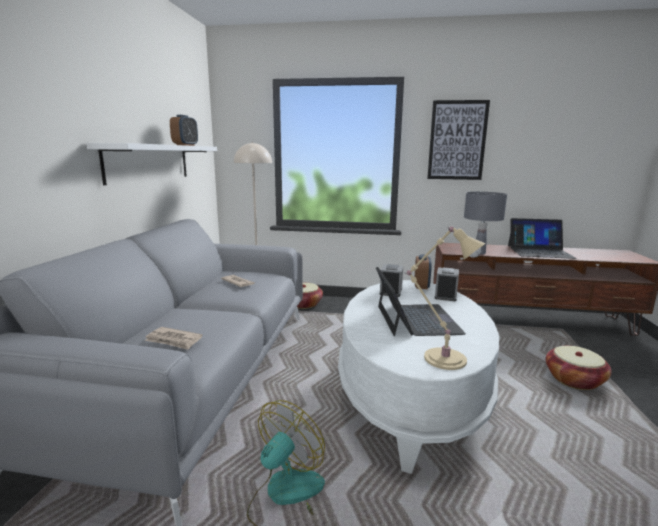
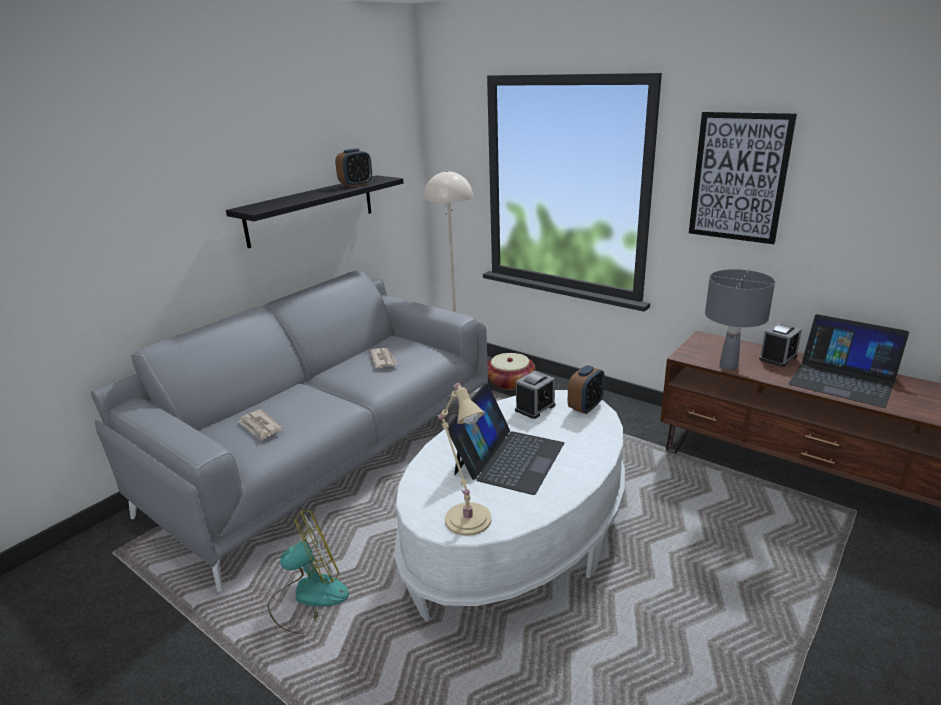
camera: 30 degrees right, 10 degrees up
(149, 162) = (311, 210): white shelf -> black shelf
(445, 295) = (595, 430): alarm clock -> alarm clock (778, 357)
(574, 380) = (760, 592): basket -> none

